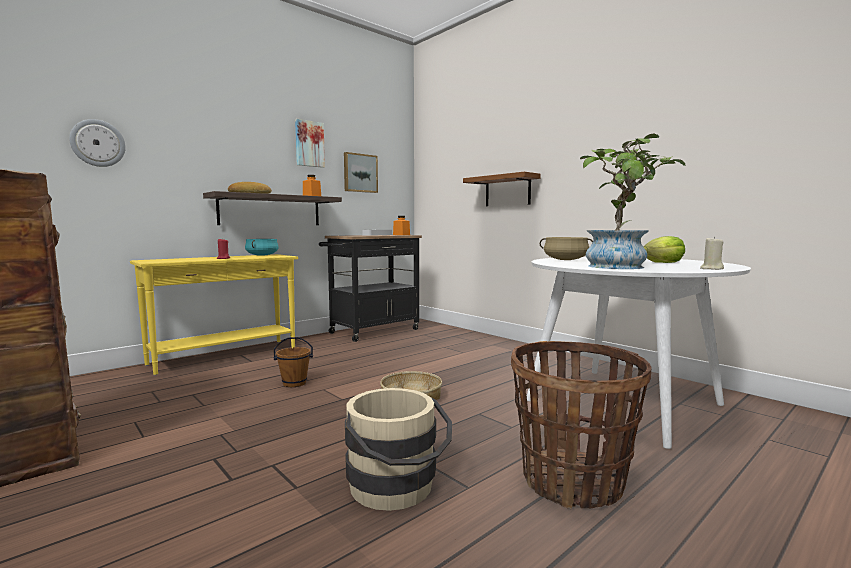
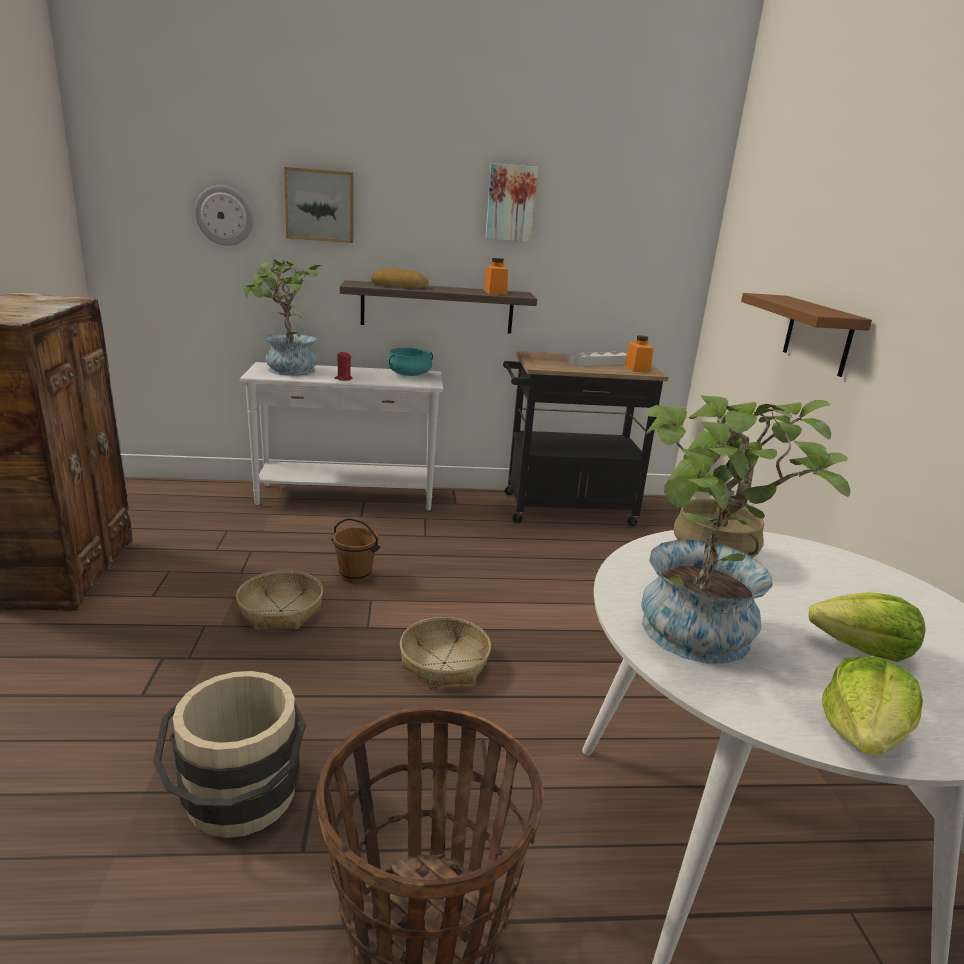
camera: 35 degrees right, 15 degrees up
(170, 260) = (286, 371): none -> potted plant
(225, 356) = (347, 497): yellow console table -> white console table
(269, 411) = (281, 611): none -> basket
(360, 173) = (599, 250): picture -> picture (320, 205)
(711, 269) = (863, 734): beige candle -> lettuce

